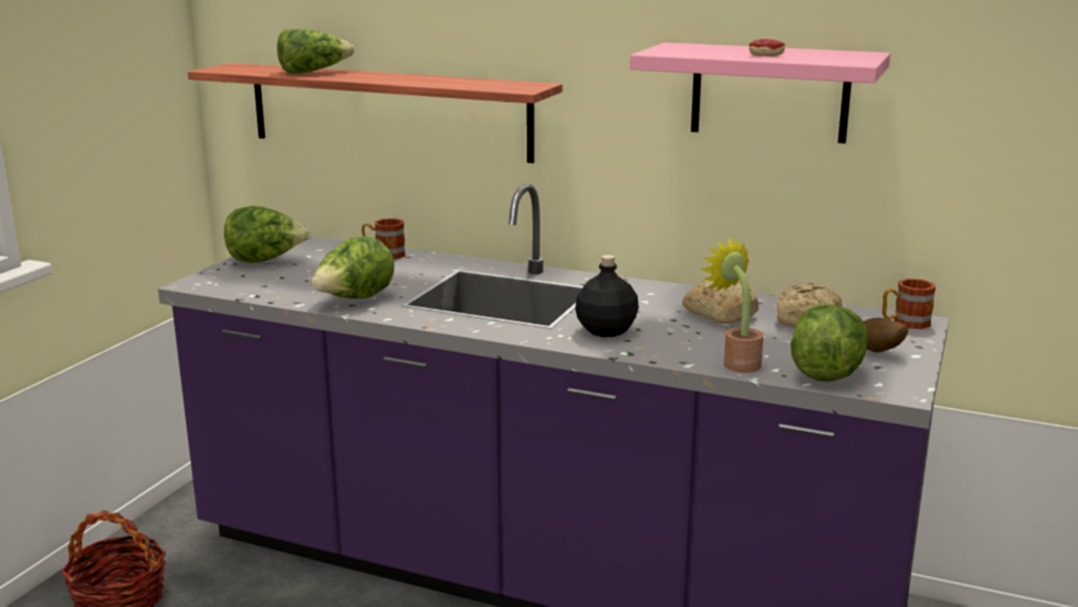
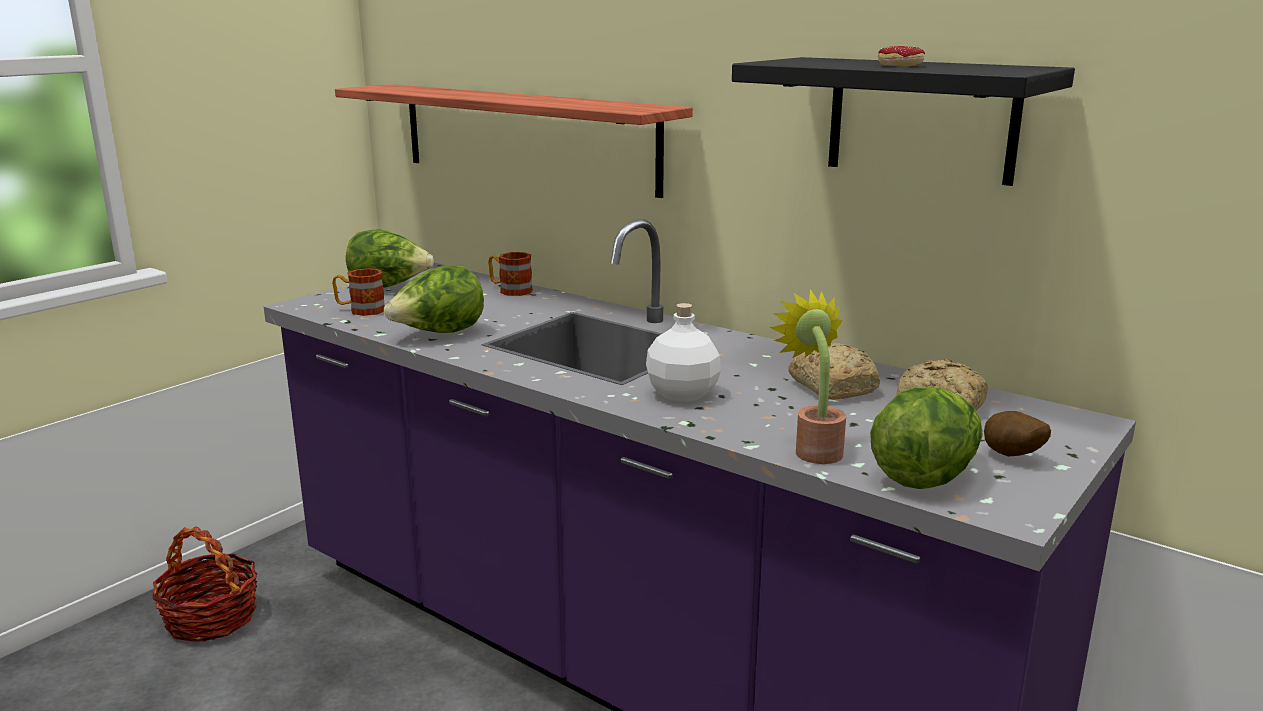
camera: 15 degrees right, 0 degrees up
(313, 72) = (450, 91): lettuce -> none
(606, 330) = (683, 393): black bottle -> white bottle
(769, 92) = (921, 119): pink shelf -> black shelf
(904, 323) = (1069, 421): mug -> mug (360, 310)

